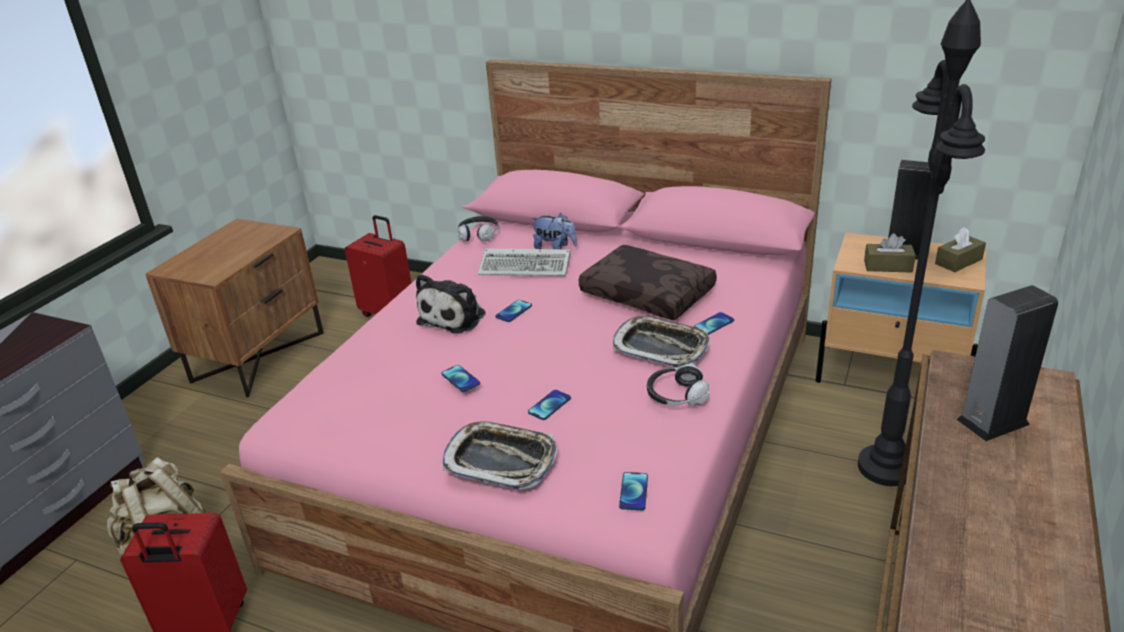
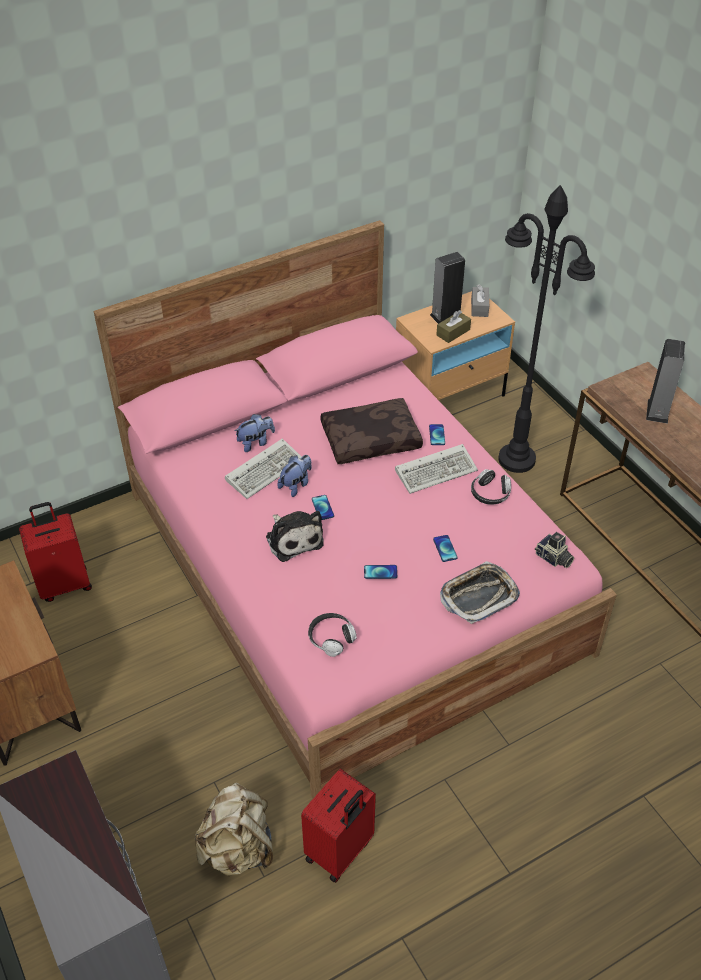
camera: 55 degrees left, 15 degrees up
(478, 235) = (182, 468): headphones -> headphones (331, 638)
(528, 287) = (296, 485): none -> plush toy
(633, 492) = (553, 559): phone -> camera
(660, 347) = (437, 470): tray -> keyboard
(958, 261) = (479, 307): brown tissue box -> grey tissue box

